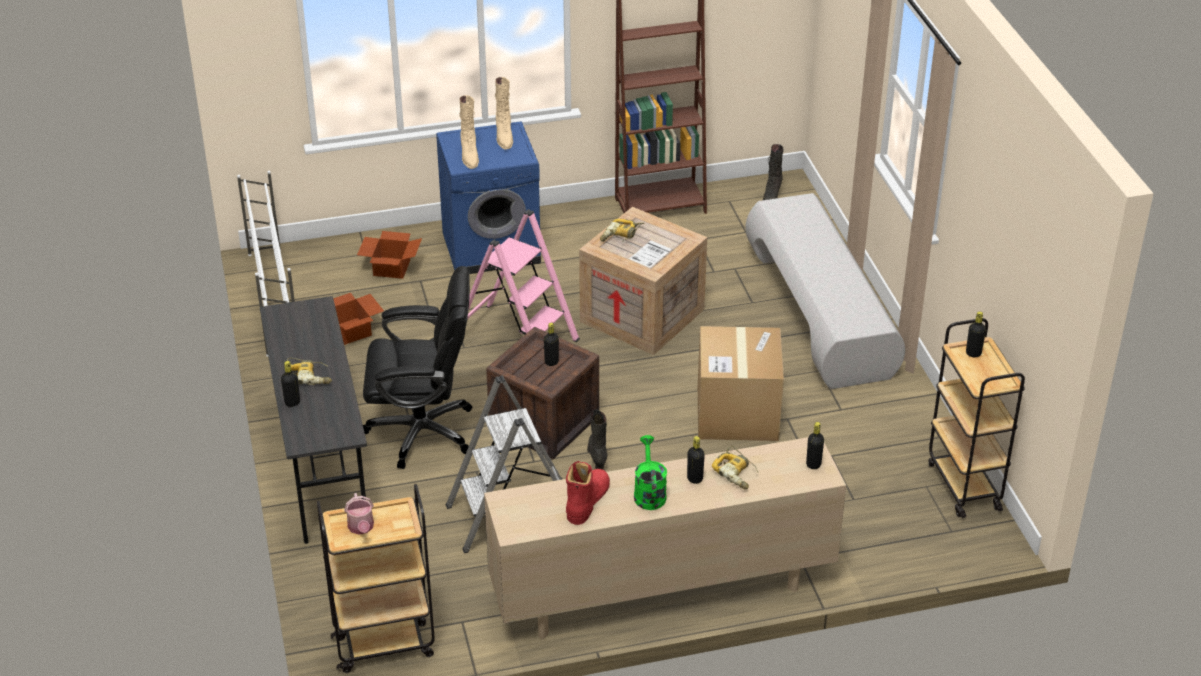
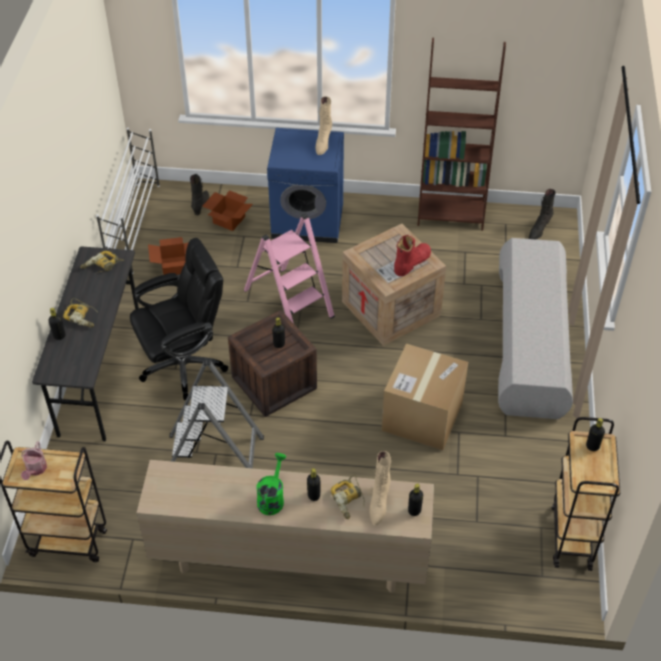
camera: 20 degrees right, 10 degrees up
(421, 431) = (183, 365): black office chair -> black office chair turned 45 degrees counterclockwise
(469, 156) = (289, 154): beige boot -> beige boot (379, 503)
(587, 501) = (221, 491): red boot -> red boot (412, 262)
(597, 456) = (298, 424): black boot -> black boot (201, 206)
(621, 236) = (380, 247): power drill -> power drill (102, 266)

